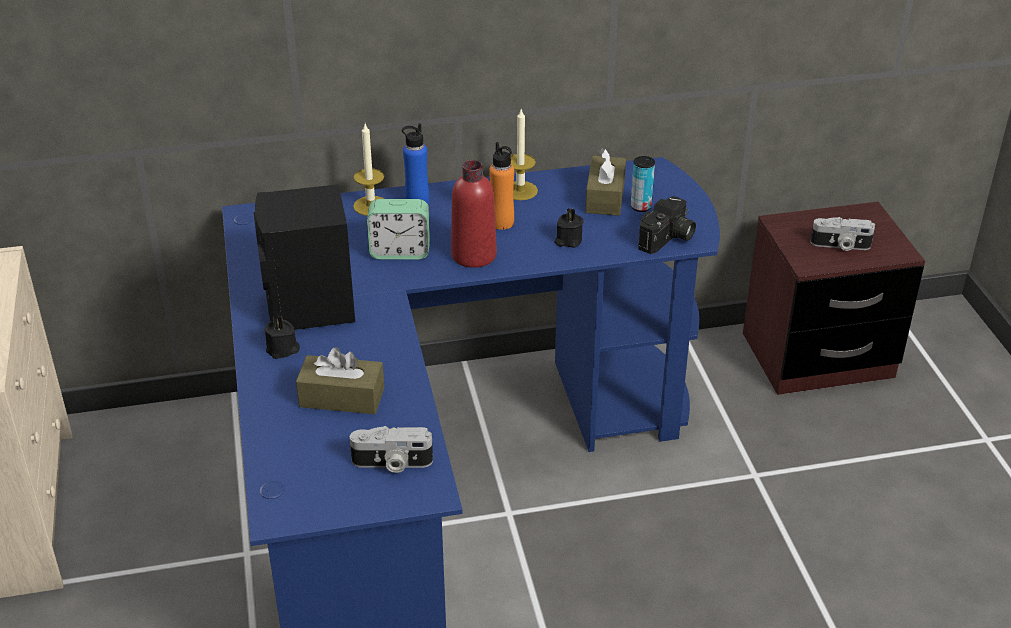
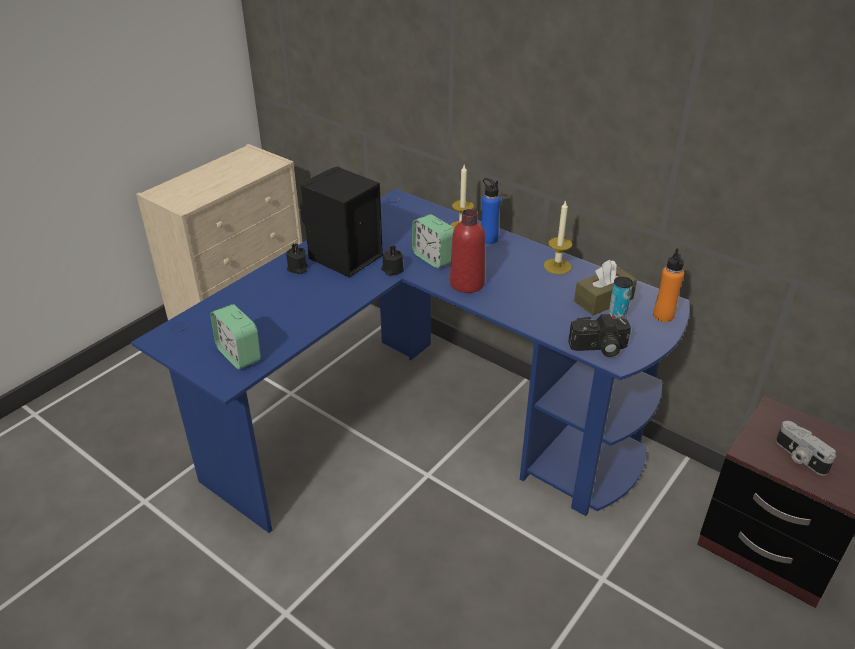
camera: 50 degrees right, 0 degrees up
(342, 397) = (278, 308): brown tissue box -> none
(392, 463) = (239, 355): camera -> alarm clock
(502, 223) = (514, 276): orange bottle -> orange bottle (663, 316)
(568, 240) = (534, 309): black candle -> black candle (392, 270)

